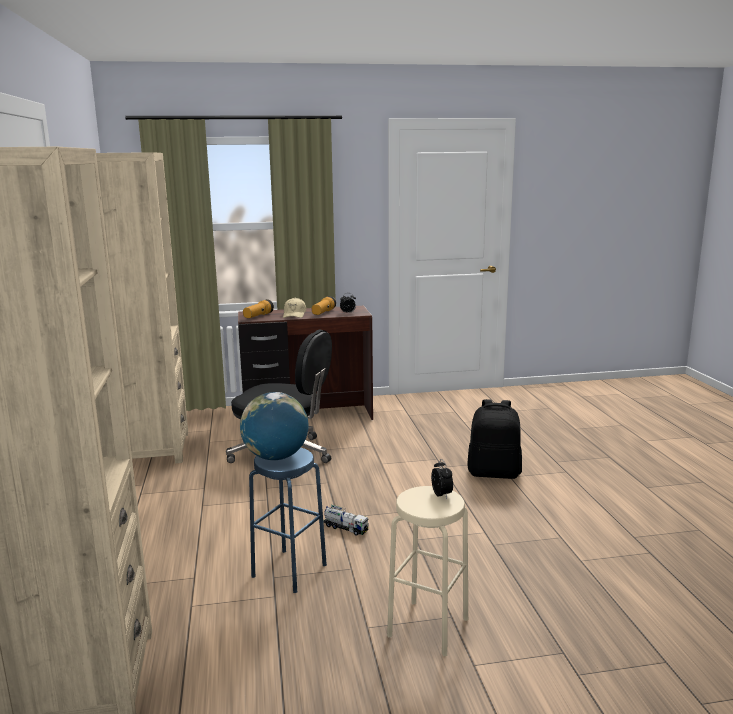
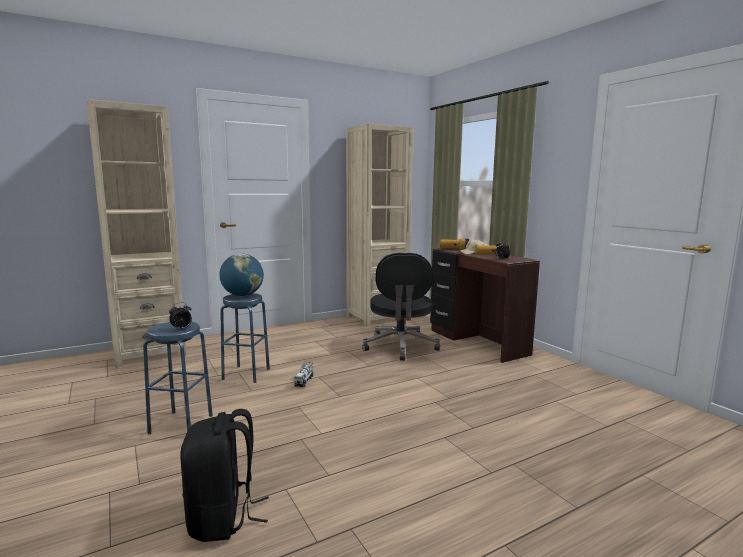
camera: 70 degrees right, 5 degrees down
(428, 627) = (181, 424): beige stool -> blue stool
(494, 473) = (445, 428): black backpack -> black backpack (223, 518)

